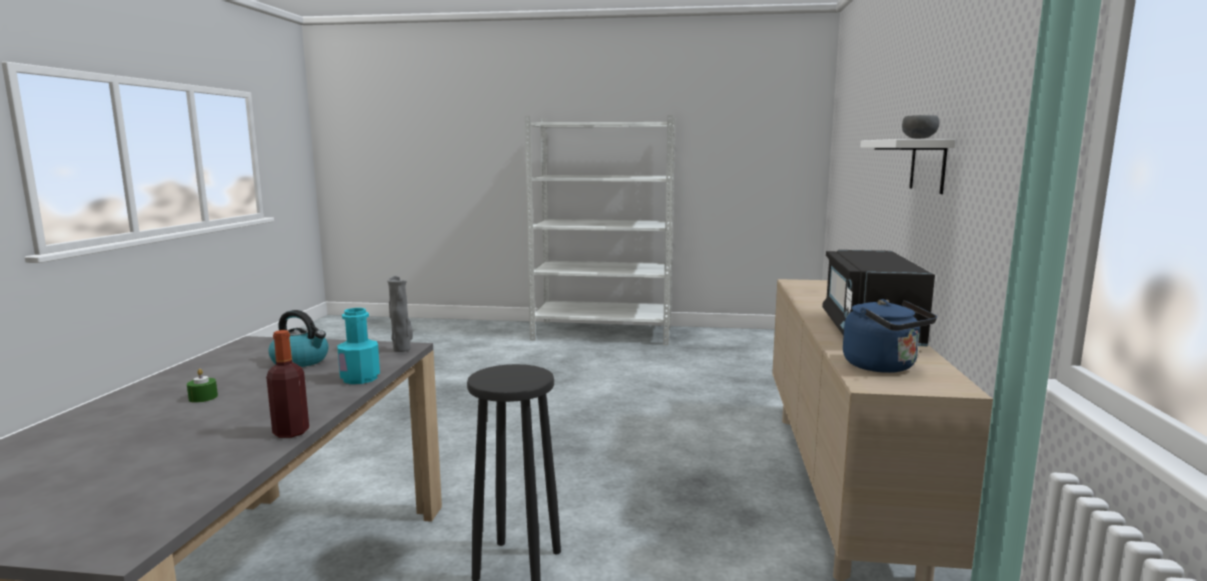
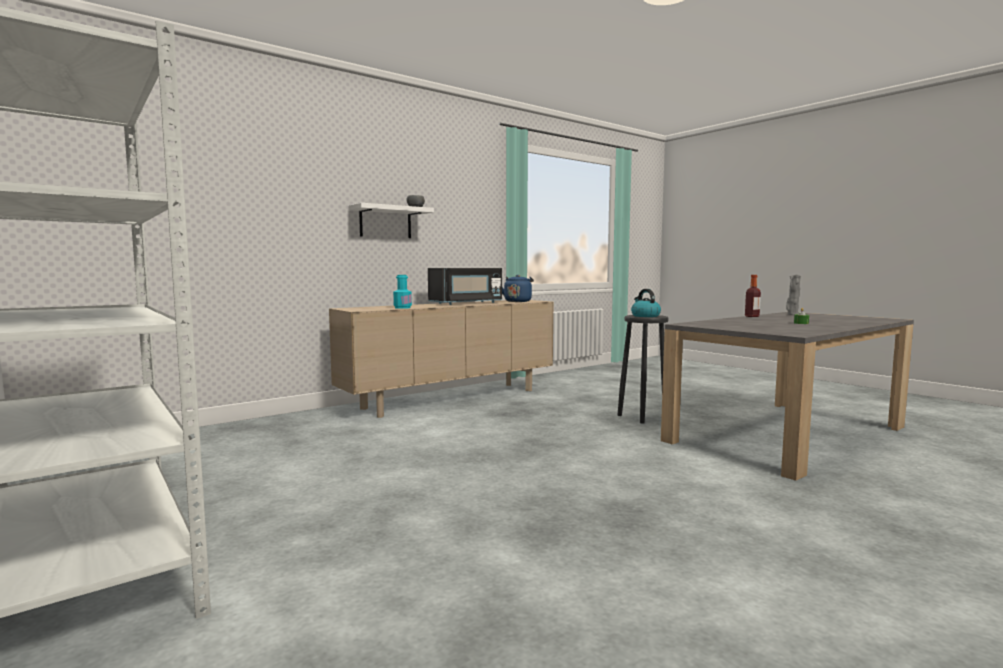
camera: 135 degrees left, 5 degrees down
(301, 361) = (752, 326): kettle -> kettle (645, 316)
(360, 378) = (719, 320): turquoise bottle -> turquoise bottle (402, 308)
(403, 349) = (687, 323): grey vase -> grey vase (792, 314)

